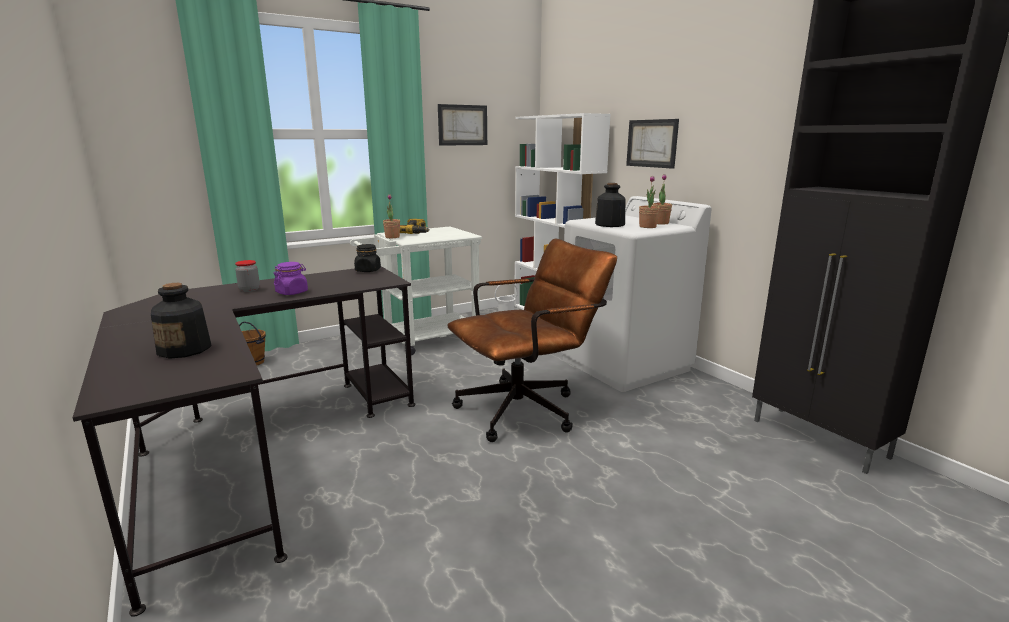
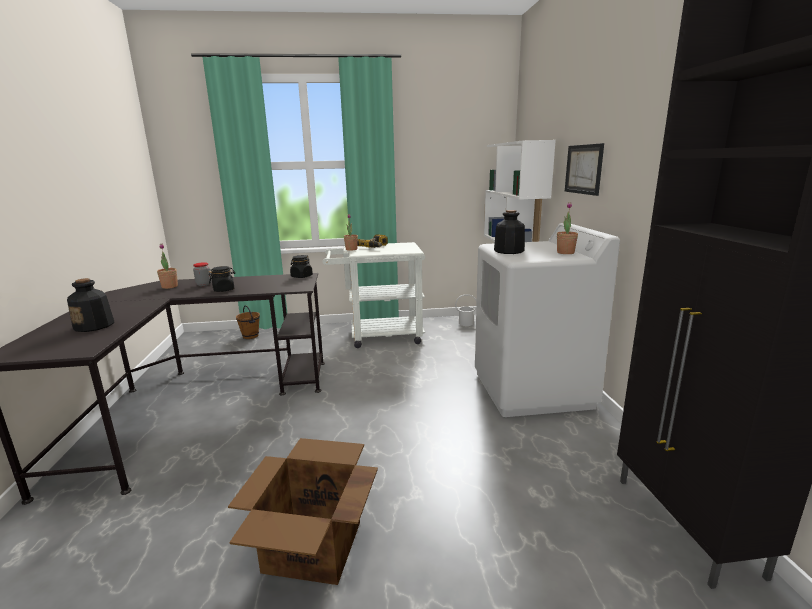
camera: 25 degrees right, 0 degrees up
(292, 292) = (224, 289): purple jar -> black jar
(462, 125) = (435, 154): picture -> none
(528, 408) = (403, 414): brown office chair -> none
(560, 540) = (312, 547): none -> cardboard box
(647, 227) = (542, 256): potted plant -> potted plant (169, 286)

